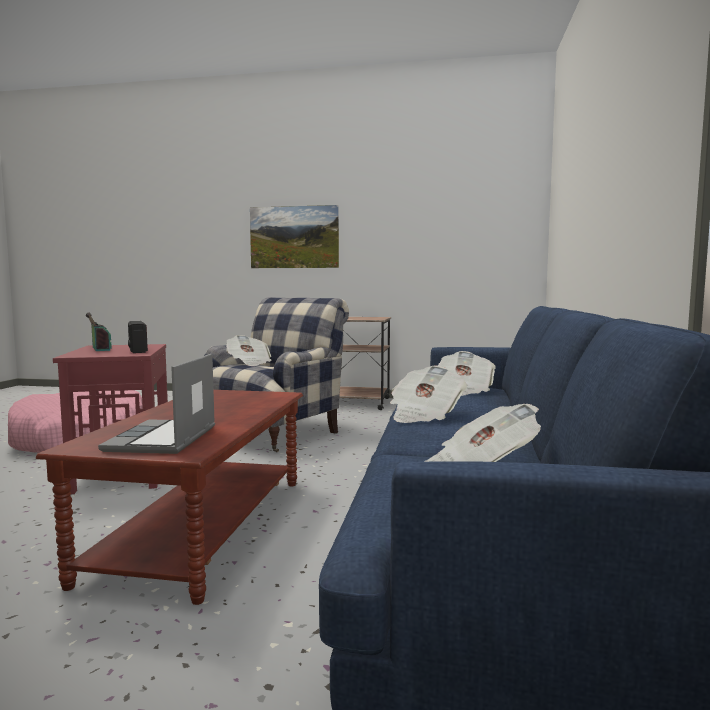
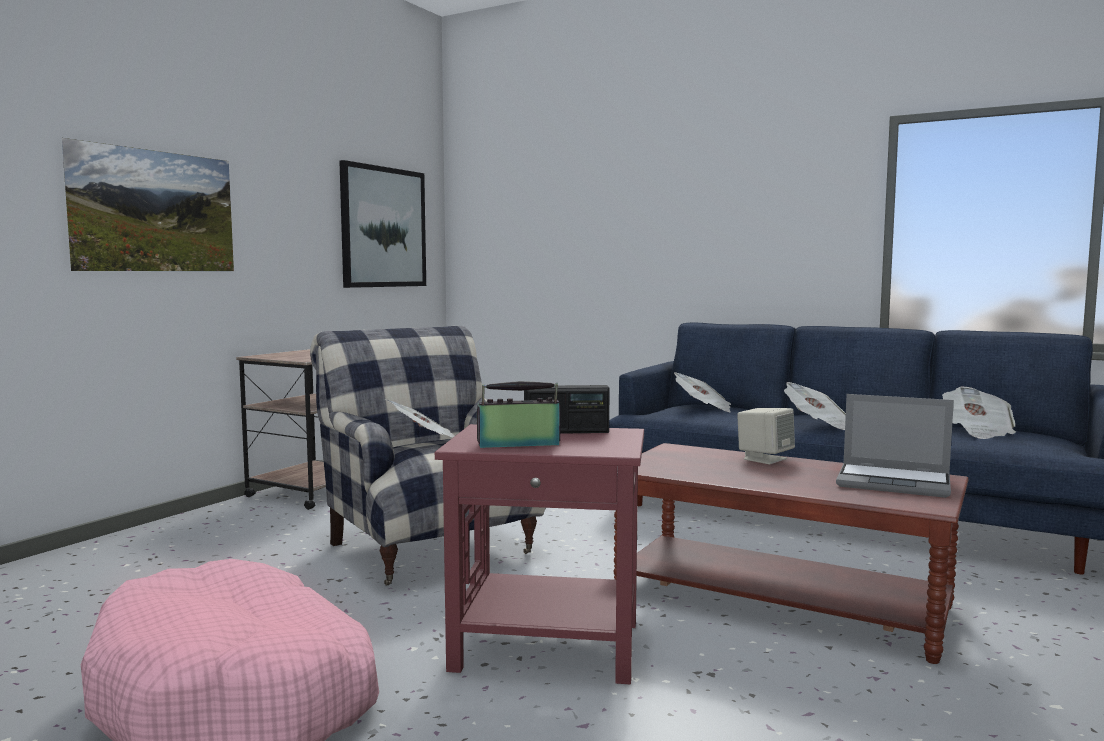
camera: 70 degrees left, 0 degrees up
(250, 410) = (764, 459): none -> beige speaker
(469, 234) = (383, 227): none -> picture

